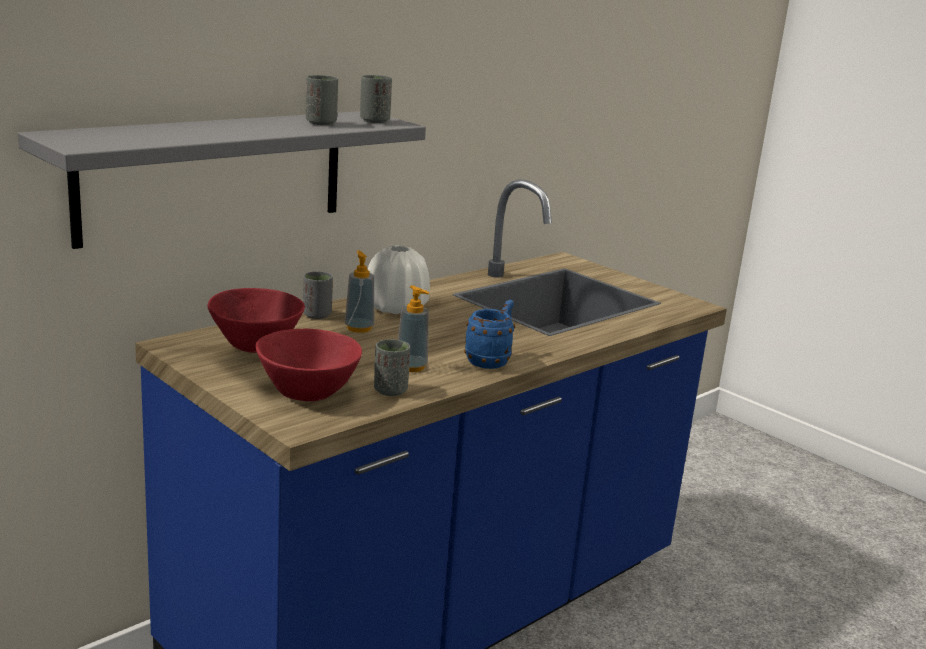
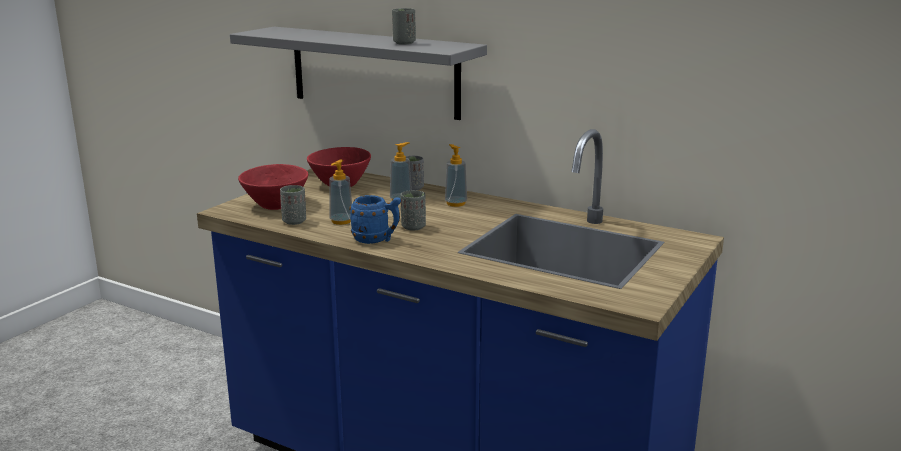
camera: 75 degrees right, 0 degrees up
(374, 121) = (440, 47): grey cup -> grey cup (413, 227)
(396, 308) = (455, 203): white vase -> soap dispenser

